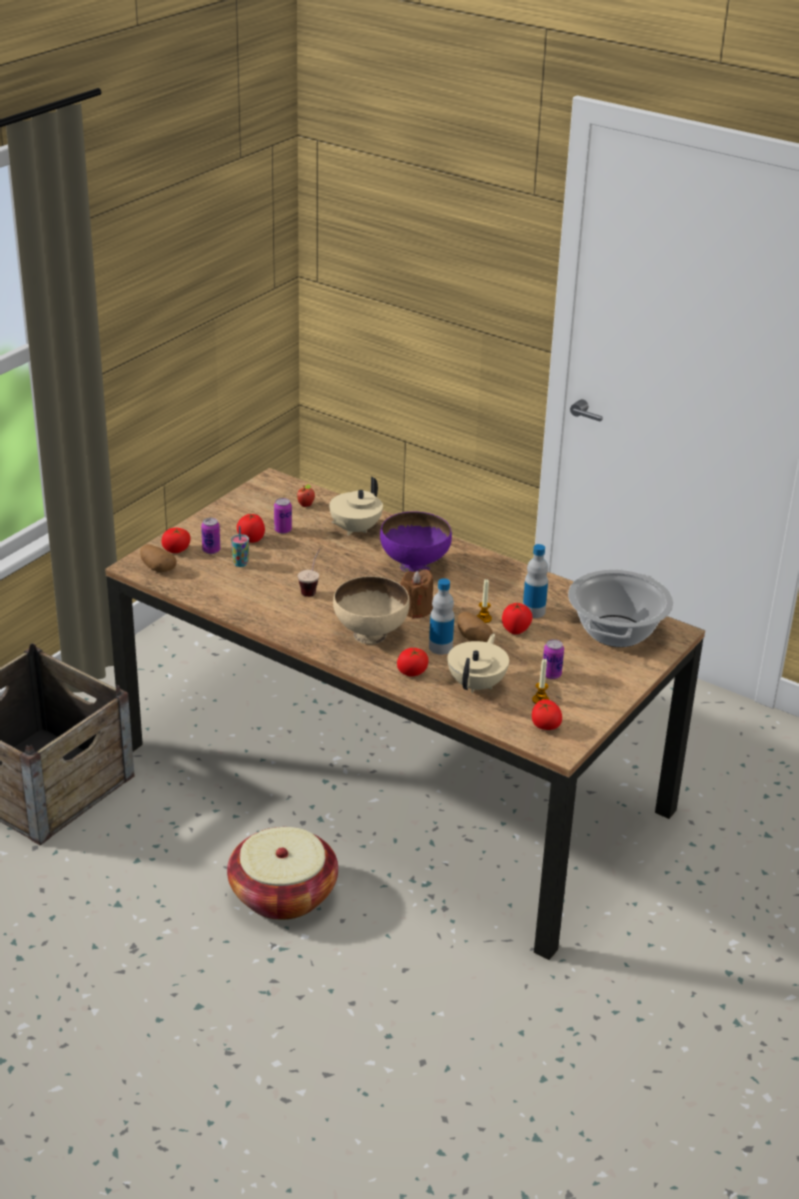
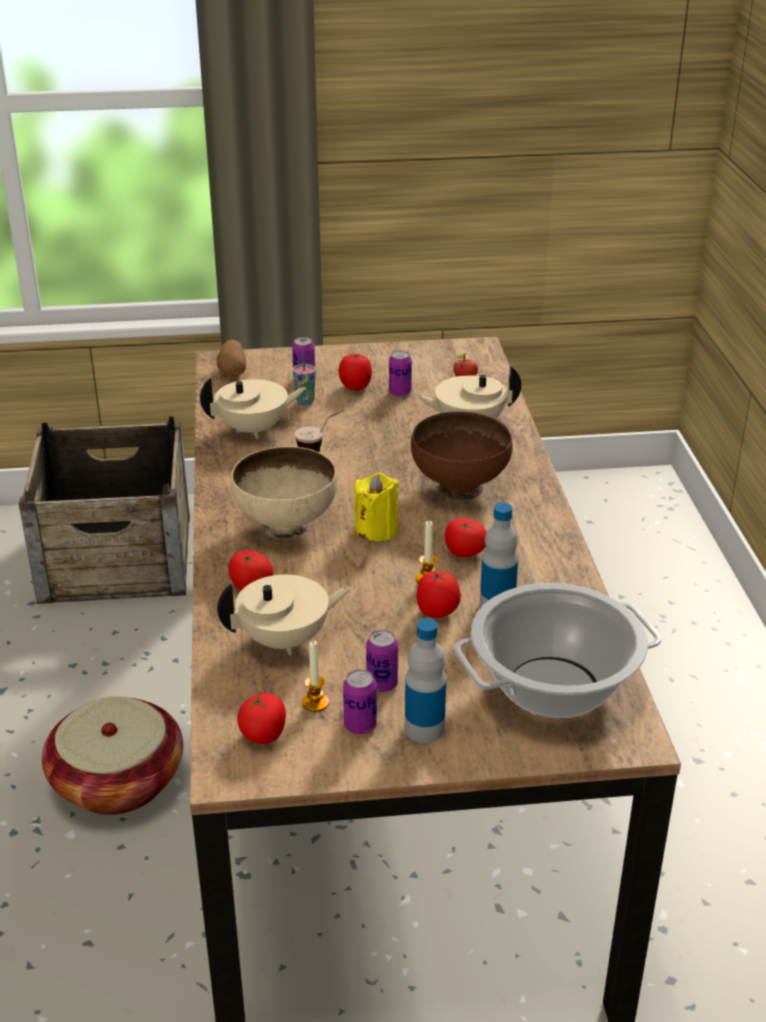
camera: 50 degrees right, 0 degrees up
(176, 550) = (278, 364): tomato -> tomato (464, 552)
(246, 595) = (254, 429): none -> beige teapot
(414, 566) = (459, 488): purple bowl -> brown bowl
(416, 610) = (376, 529): brown candle -> yellow candle
(440, 647) = (325, 580): bottle -> bottle (424, 728)
(472, 638) = (376, 591): potato -> none
(574, 696) = (360, 725): none -> can

